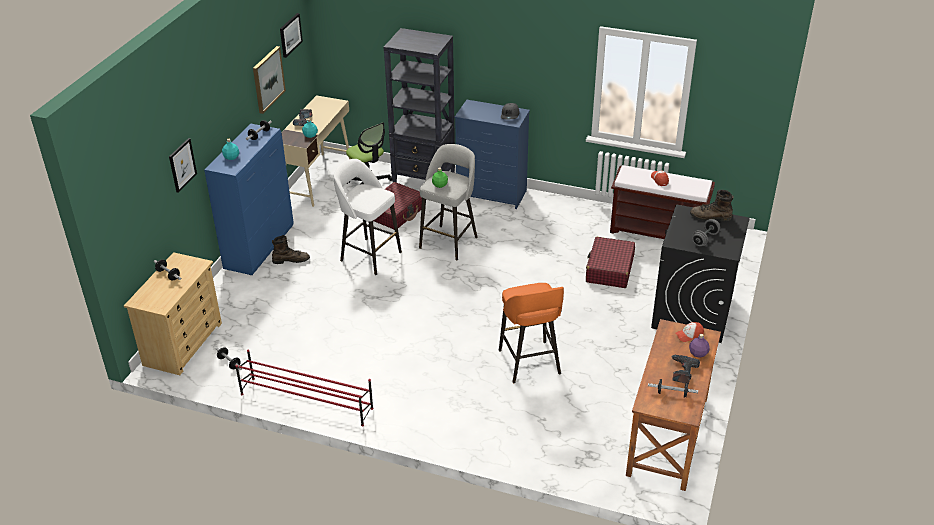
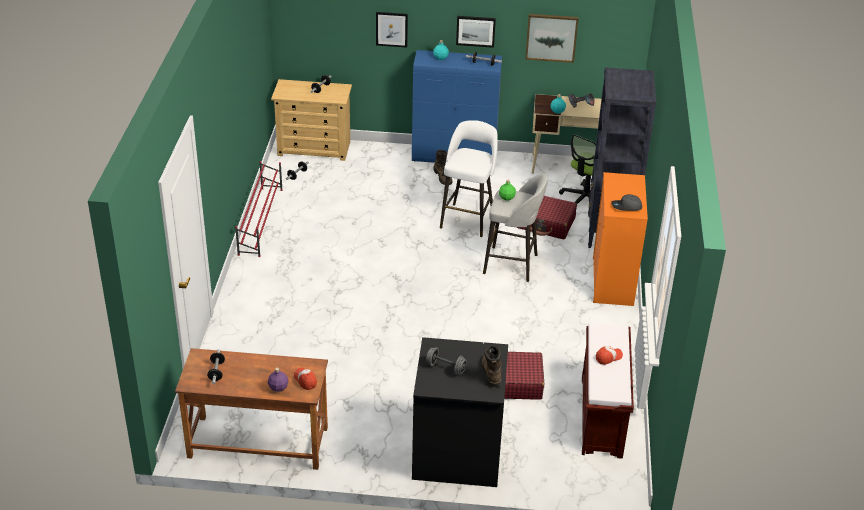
camera: 75 degrees right, 0 degrees up
(290, 35) = (608, 20): picture -> picture (475, 31)
(492, 194) = (613, 282): blue dresser -> orange dresser
(530, 363) = (340, 340): orange stool -> none
(682, 371) = (249, 377): power drill -> none

